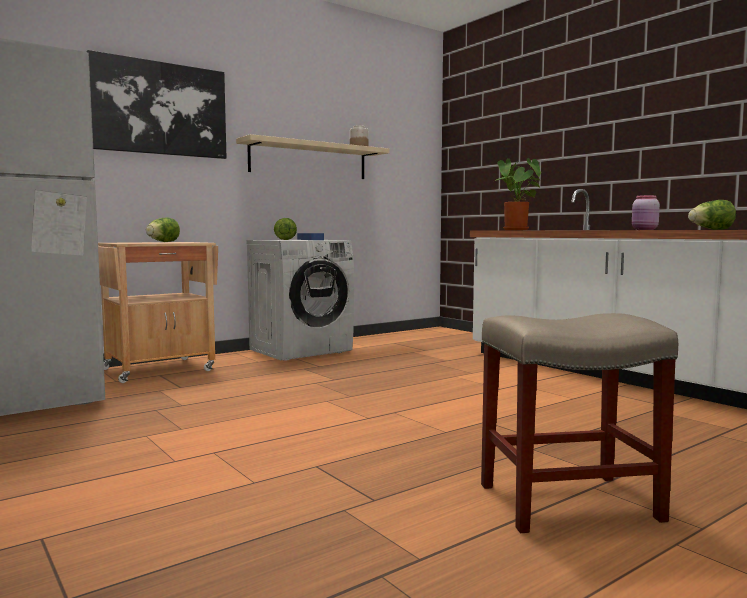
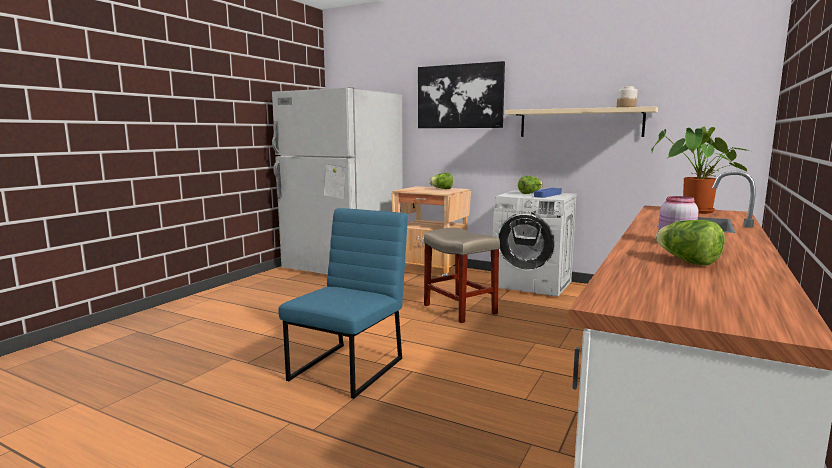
camera: 65 degrees right, 5 degrees up
(452, 444) = (349, 367): none -> blue chair
(566, 503) = (259, 414): beige stool -> beige stool (459, 309)

